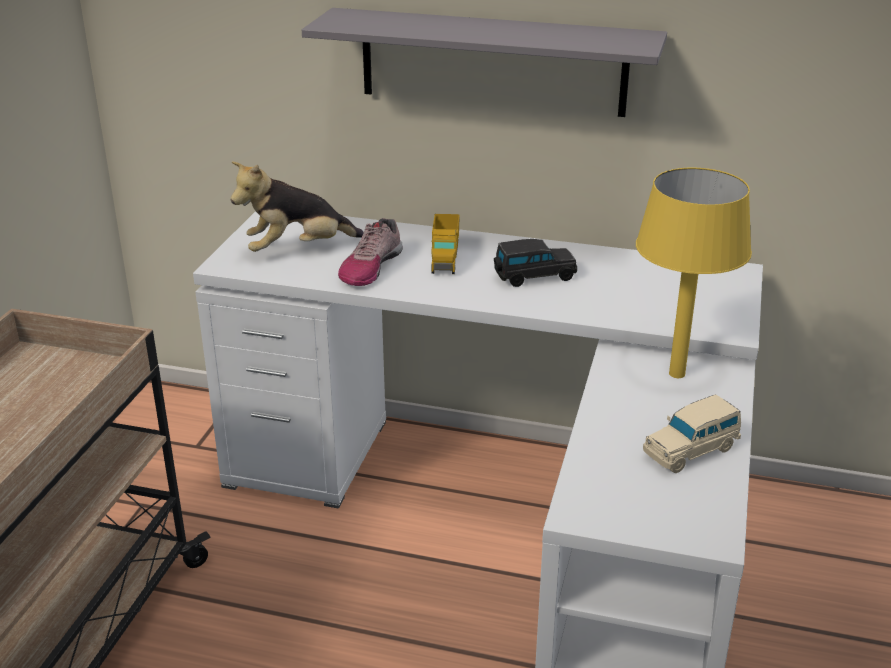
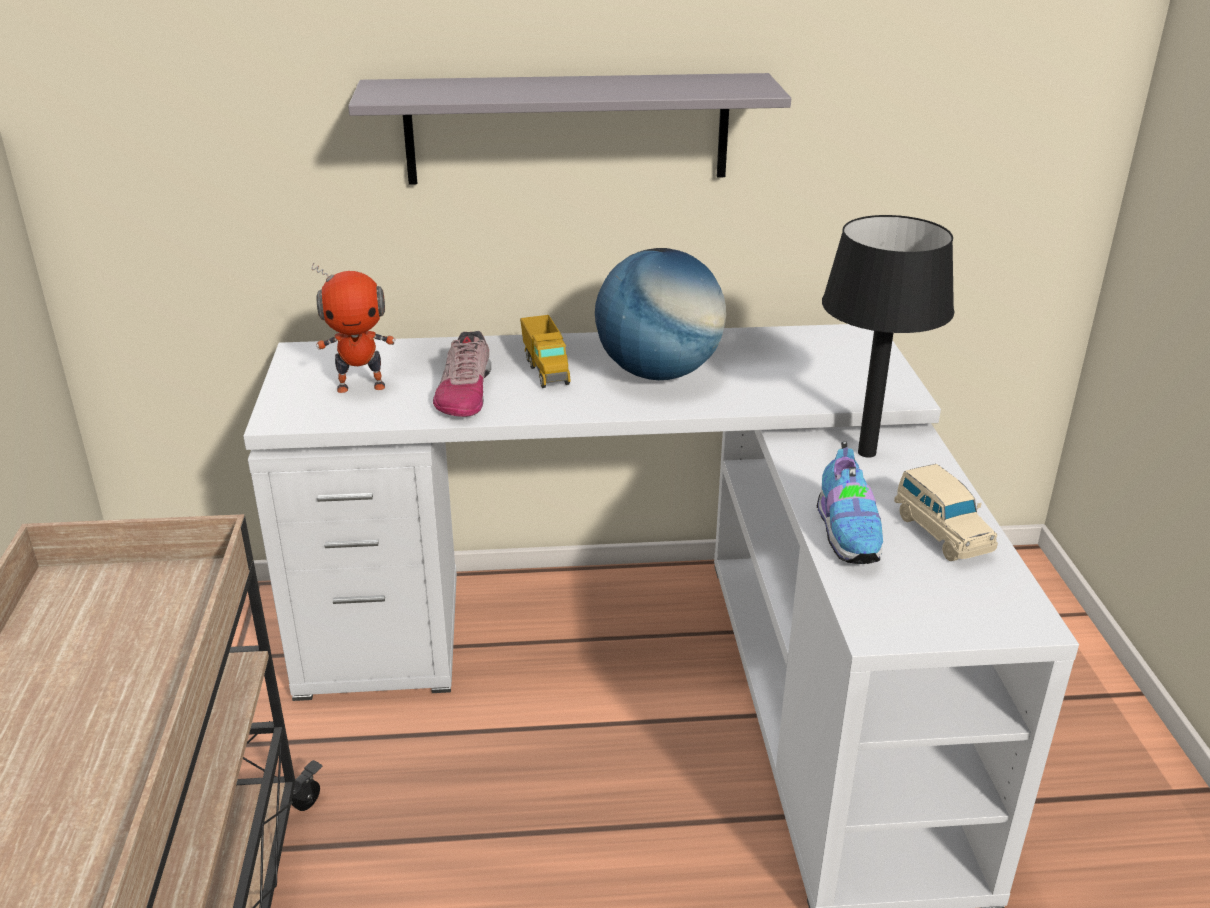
camera: 20 degrees left, 0 degrees up
(297, 249) = (361, 386): plush toy -> toy robot
(533, 276) = (658, 373): black toy car -> globe
(610, 436) = (848, 534): none -> shoe
(677, 374) = (867, 453): yellow table lamp -> black table lamp
(692, 451) = (941, 532): beige toy car -> beige toy car turned 60 degrees counterclockwise

